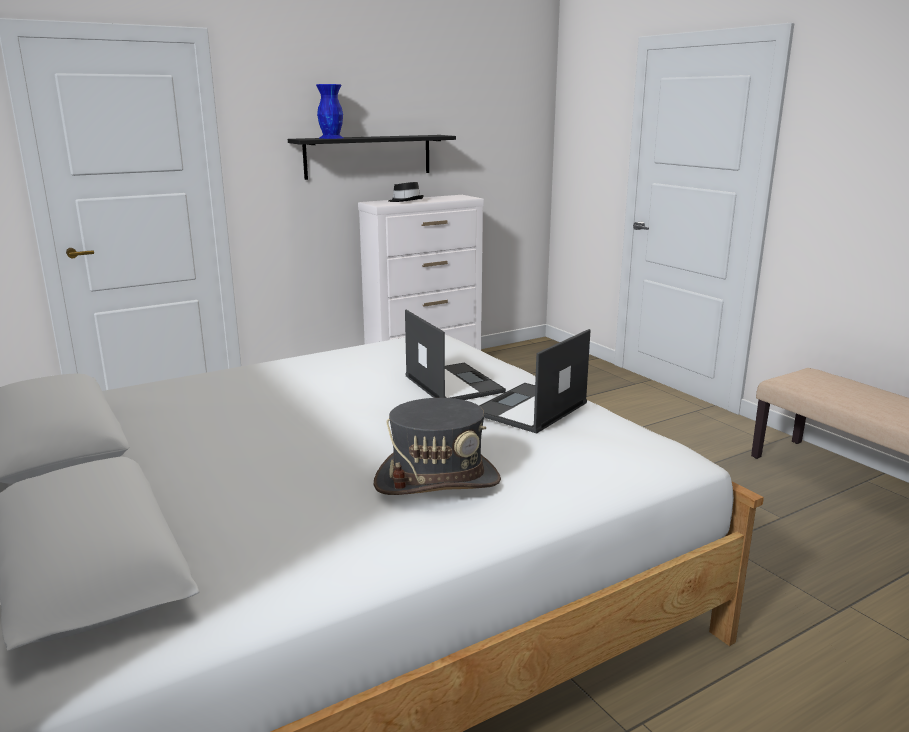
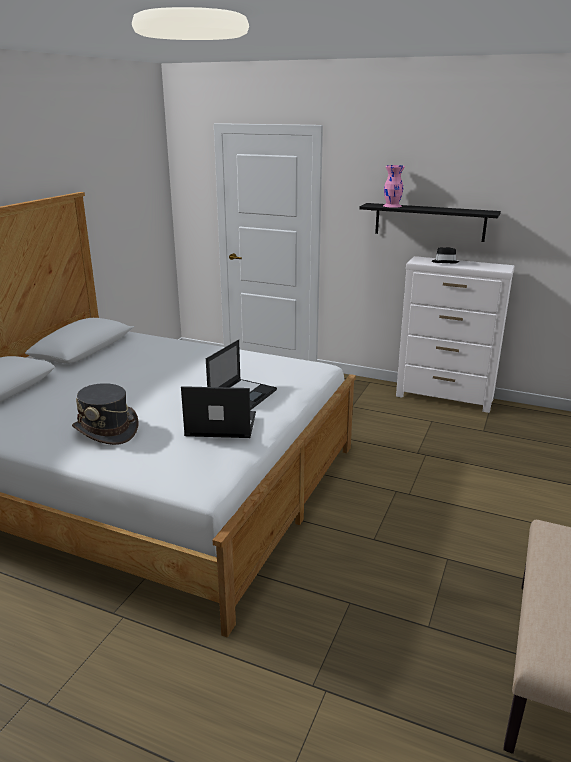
camera: 55 degrees right, 5 degrees up
(332, 138) = (392, 206): blue vase -> pink vase

